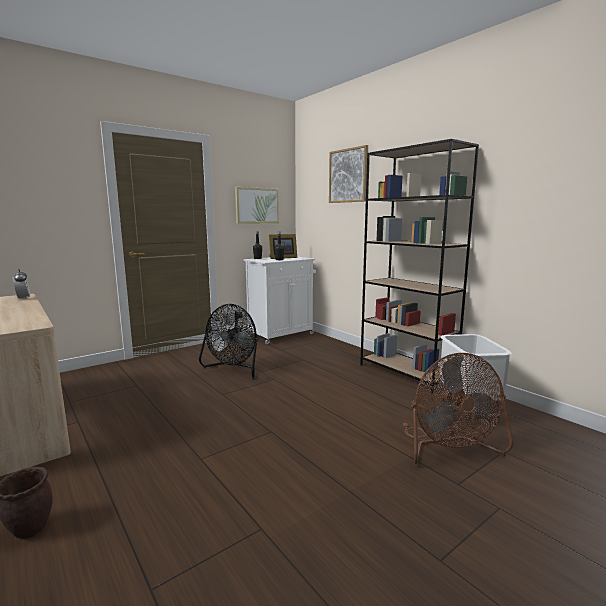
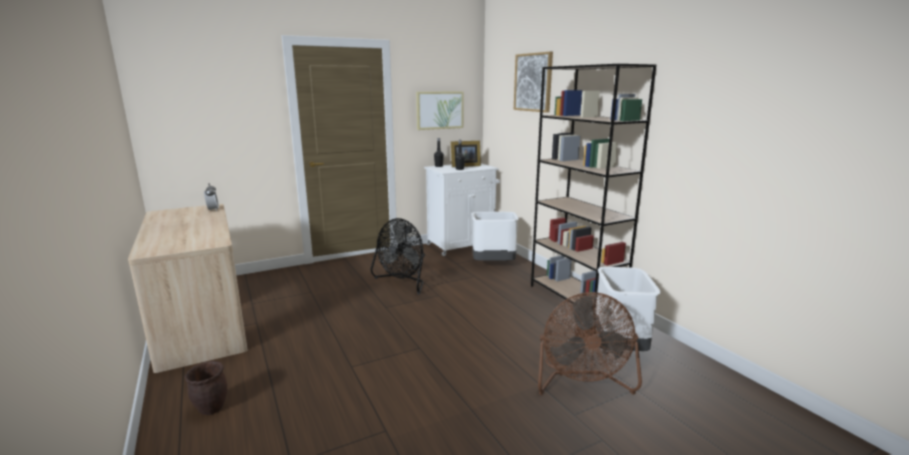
camera: 10 degrees right, 5 degrees up
(317, 348) = (493, 264): none -> white trash can

